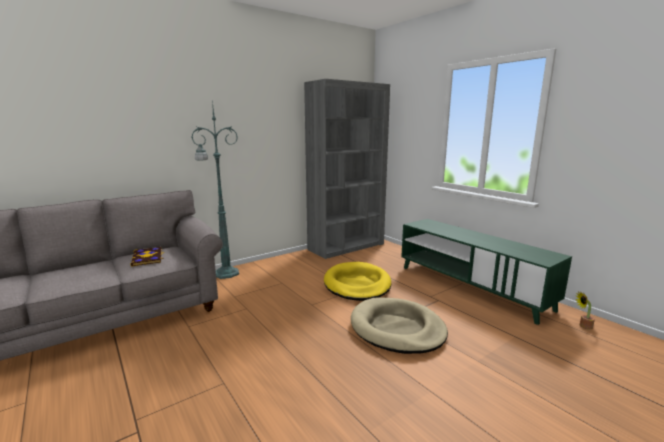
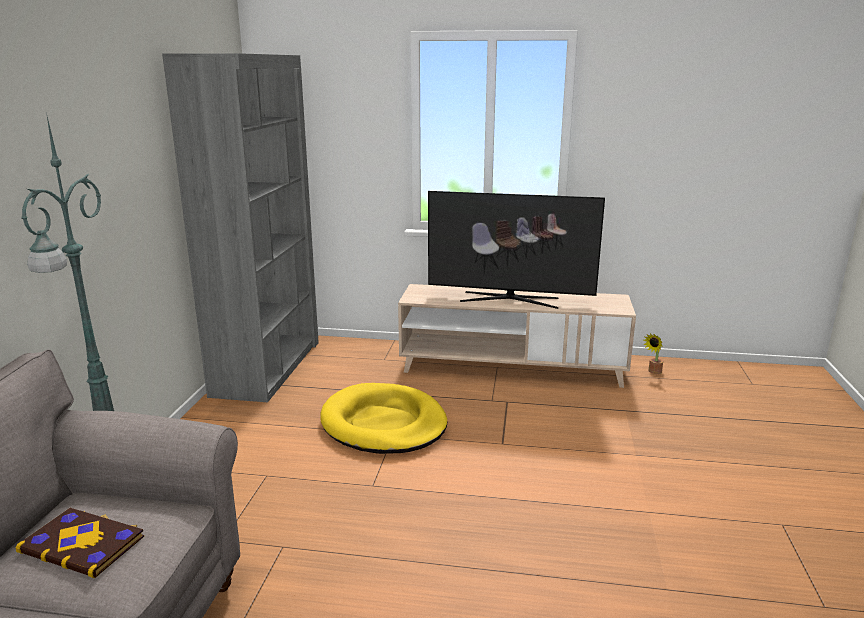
camera: 45 degrees left, 5 degrees up
(397, 328) = (521, 461): beige dog bed -> none
(470, 237) = (509, 299): none -> television
(470, 287) = (512, 368): green tv stand -> beige tv stand

